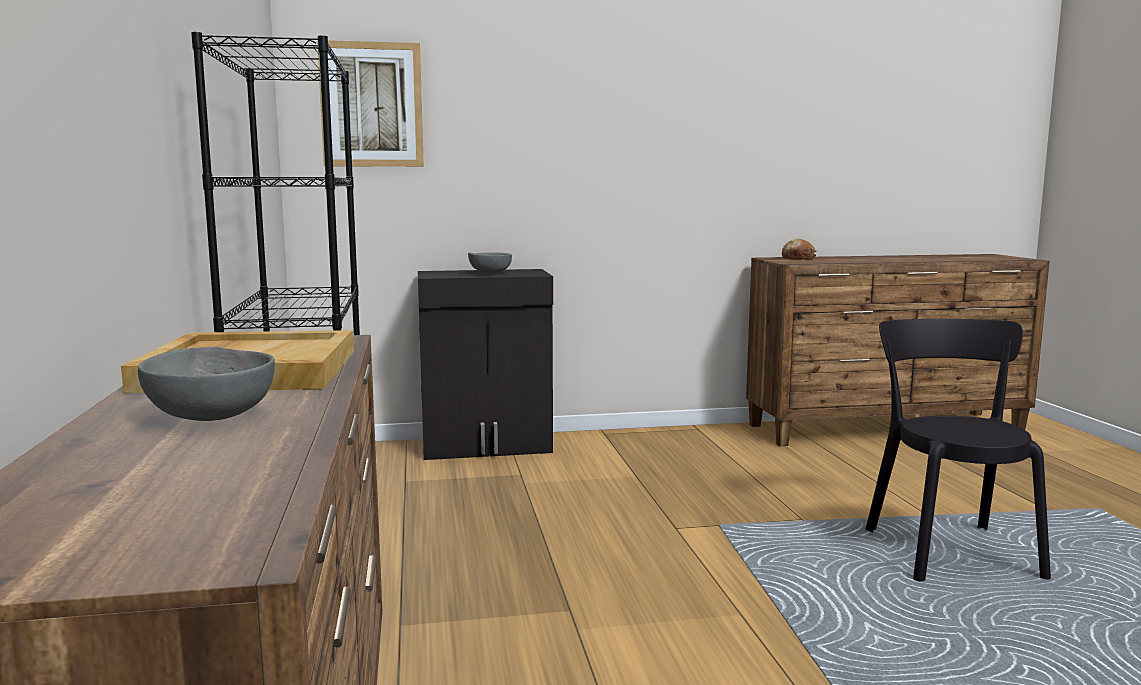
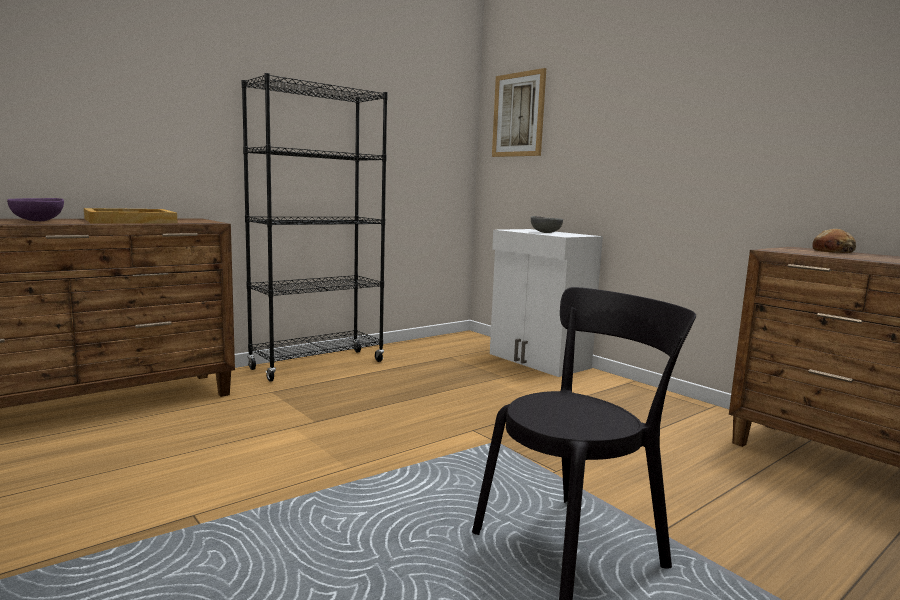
camera: 60 degrees right, 0 degrees up
(214, 417) = (39, 221): grey bowl -> purple bowl
(487, 446) = (538, 361): black cabinet -> white cabinet

